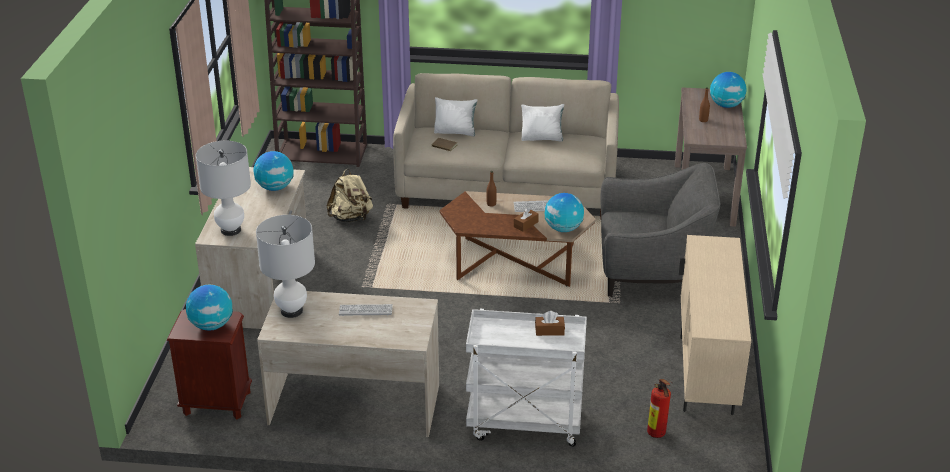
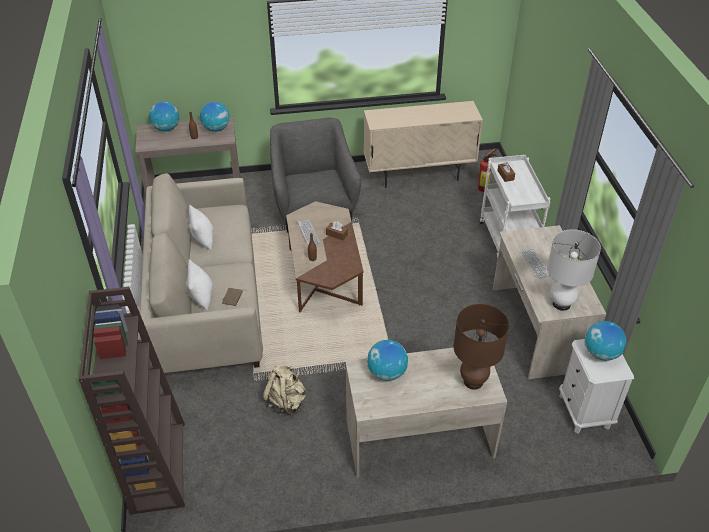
camera: 105 degrees left, 10 degrees up
(216, 403) = (584, 411): brown nightstand -> white nightstand
(231, 230) = (473, 381): white table lamp -> brown table lamp
(563, 229) = (335, 214): globe -> globe (216, 129)

